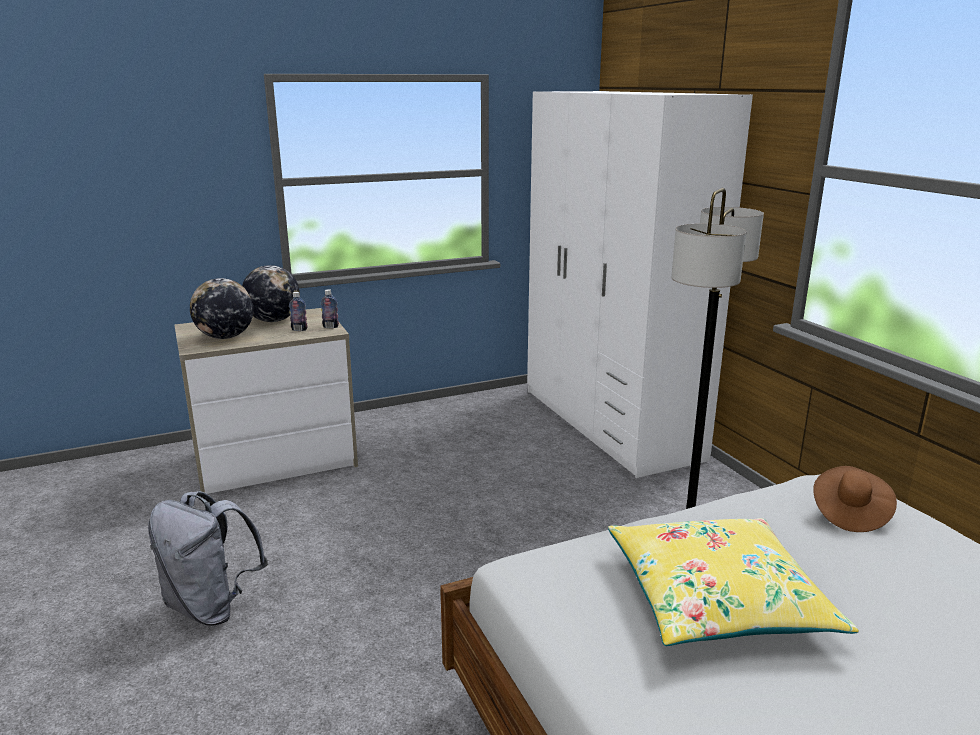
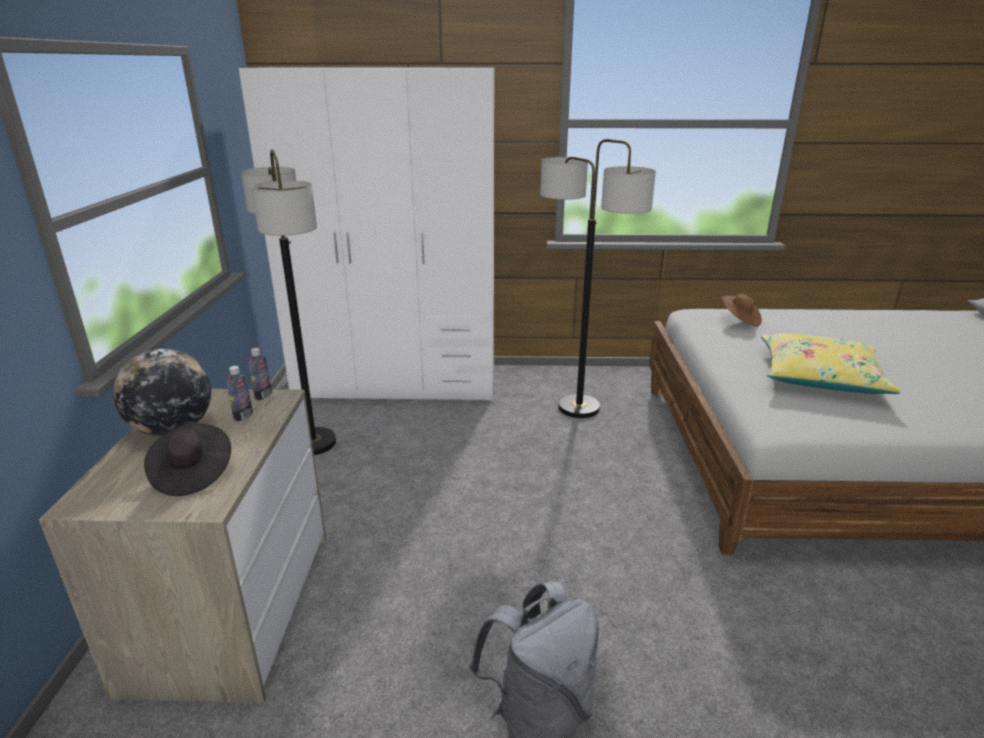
camera: 65 degrees left, 5 degrees up
(225, 337) = (192, 474): globe -> black hat
(473, 421) = (313, 443): none -> floor lamp

